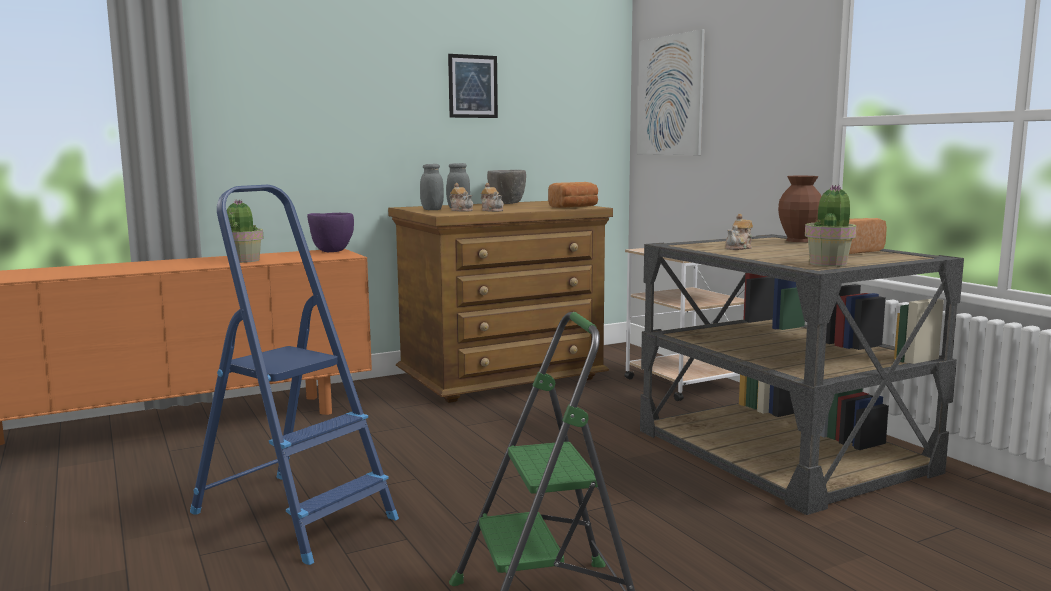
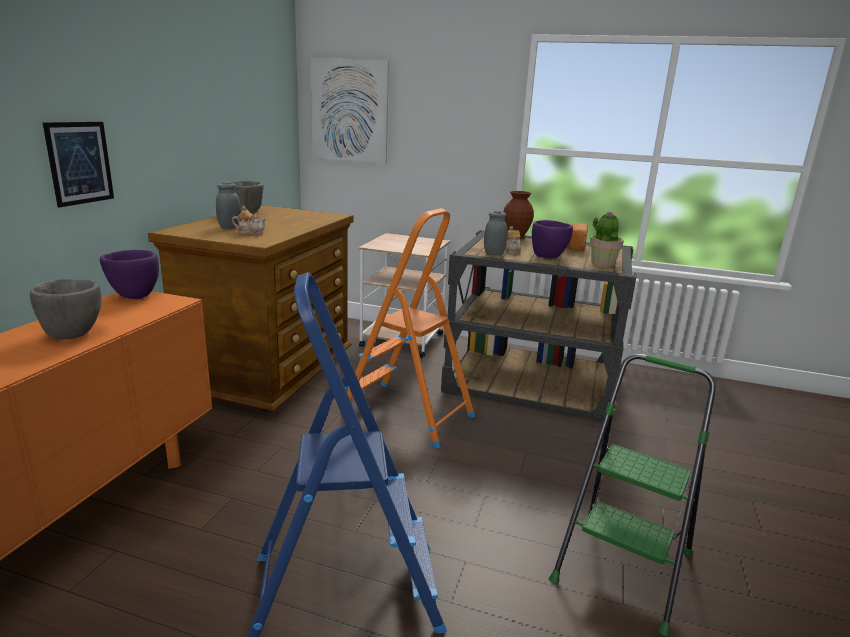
camera: 45 degrees left, 10 degrees up
(244, 260) = (73, 334): potted plant -> grey bowl
(432, 210) = (216, 234): grey jar -> grey jar (494, 254)
(473, 86) = (200, 97): picture -> picture (80, 163)
(492, 210) = (278, 230): teapot -> none
(568, 435) = (406, 412): none -> orange step ladder
(575, 207) = (325, 217): bread -> none
(771, 254) = (548, 256): none -> purple bowl

